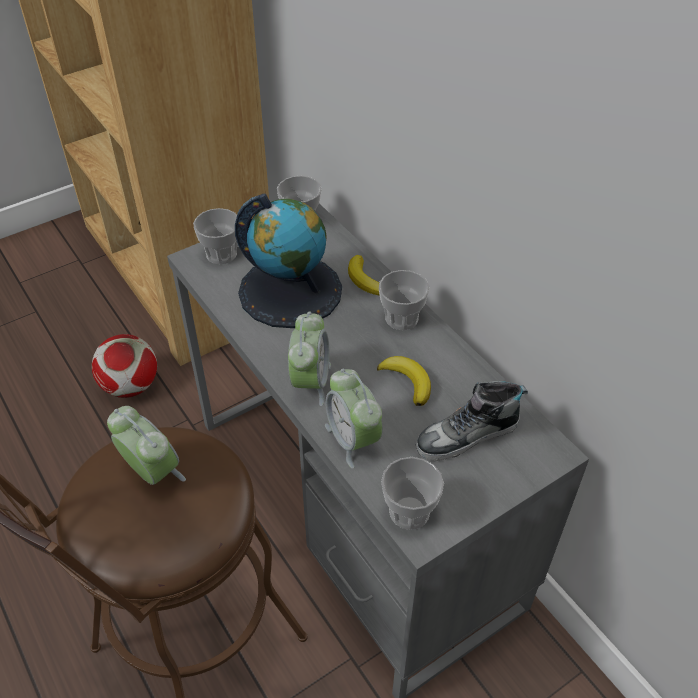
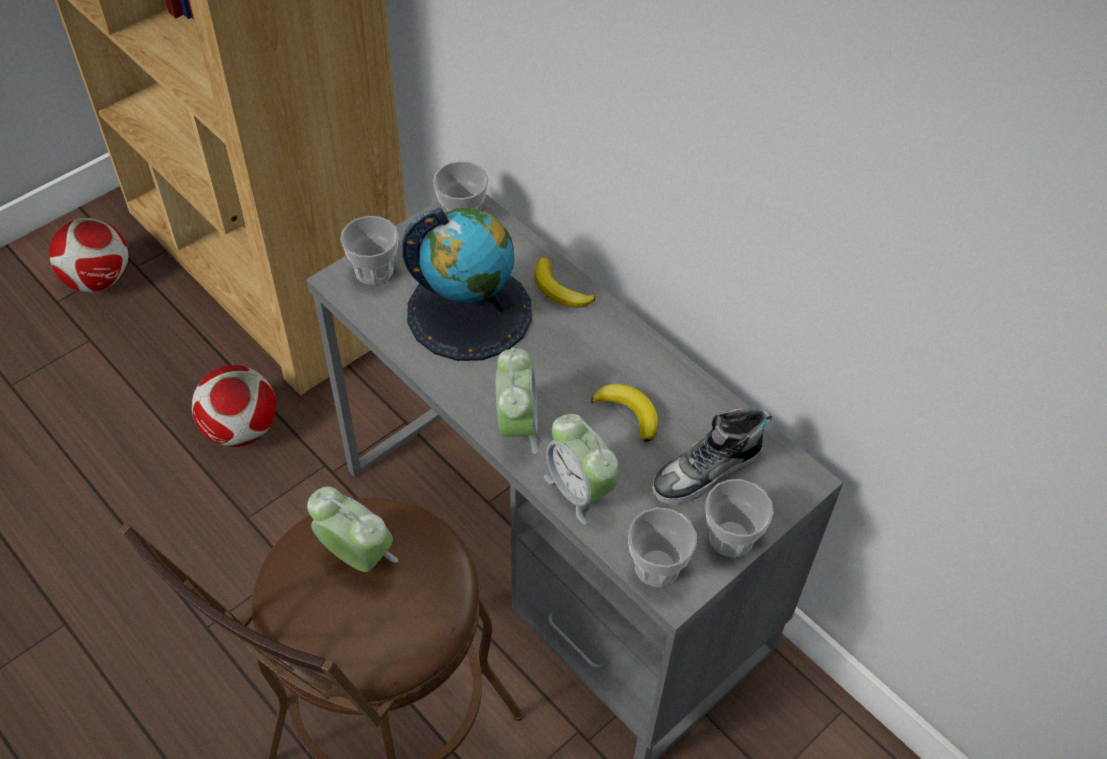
camera: 10 degrees left, 5 degrees up
(53, 271) = (99, 280): none -> football
(401, 318) = (608, 334): cup -> cup (731, 538)

